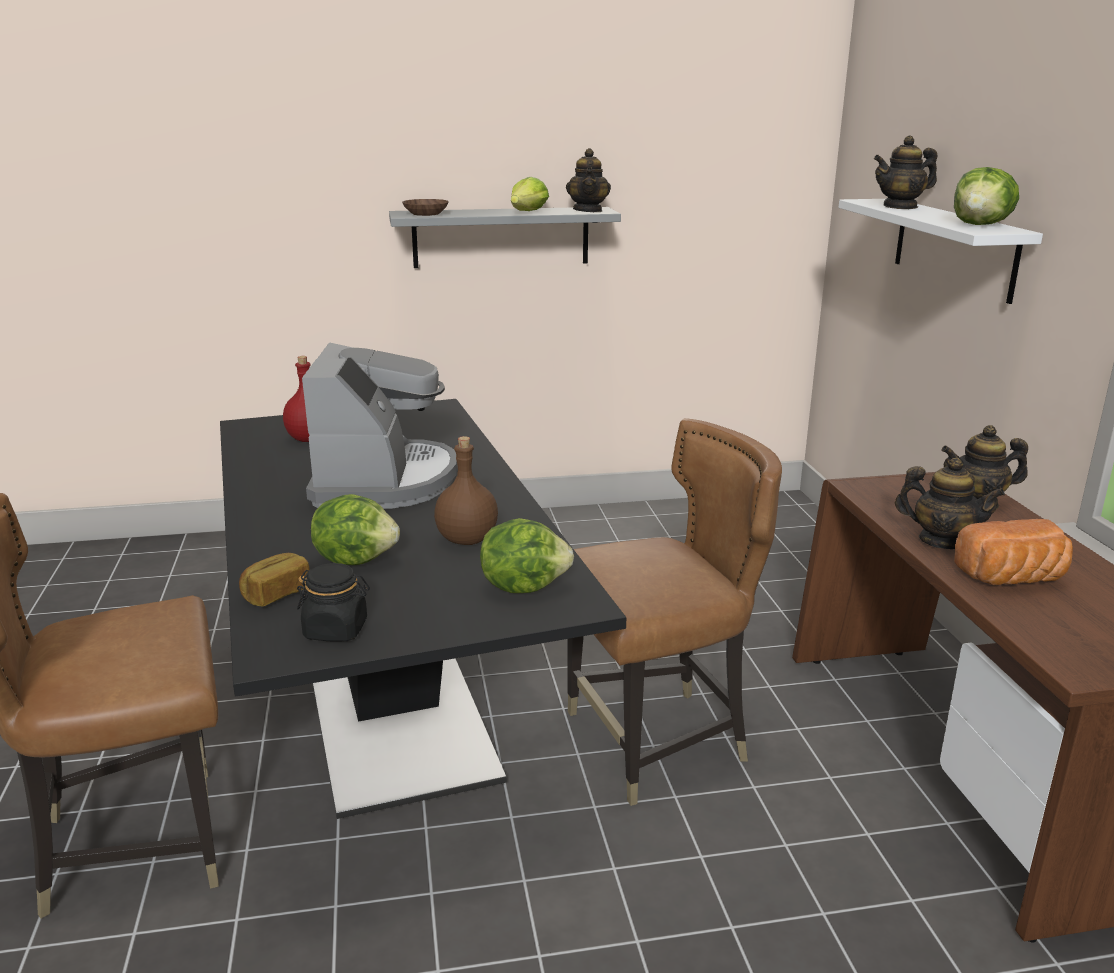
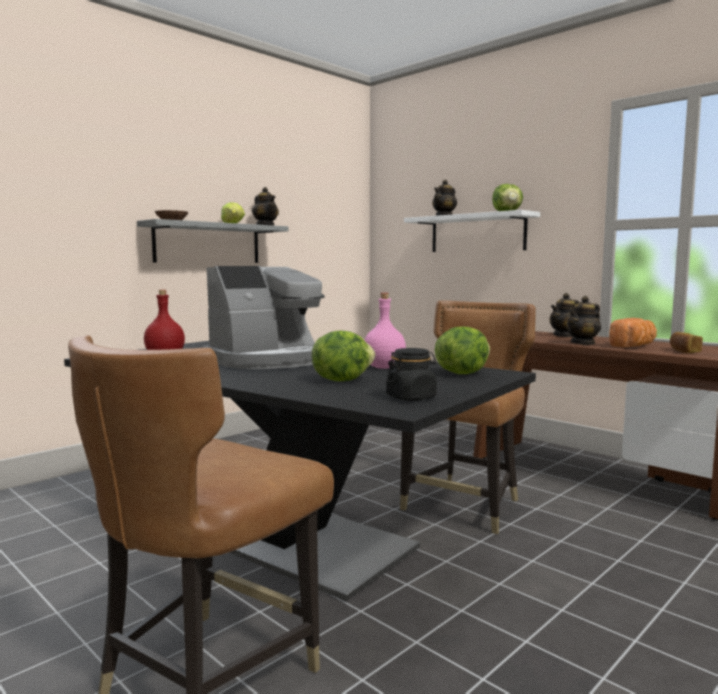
camera: 35 degrees left, 15 degrees down
(276, 593) = (331, 395): bread -> bread (683, 351)
(384, 481) = (269, 361): coffee machine -> coffee machine turned 90 degrees clockwise
(468, 539) = (384, 367): brown bottle -> pink bottle
(941, 541) = (583, 343): teapot -> teapot turned 150 degrees clockwise

